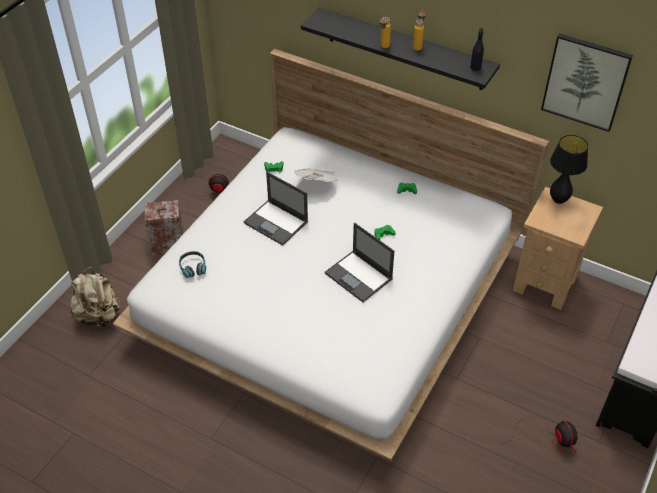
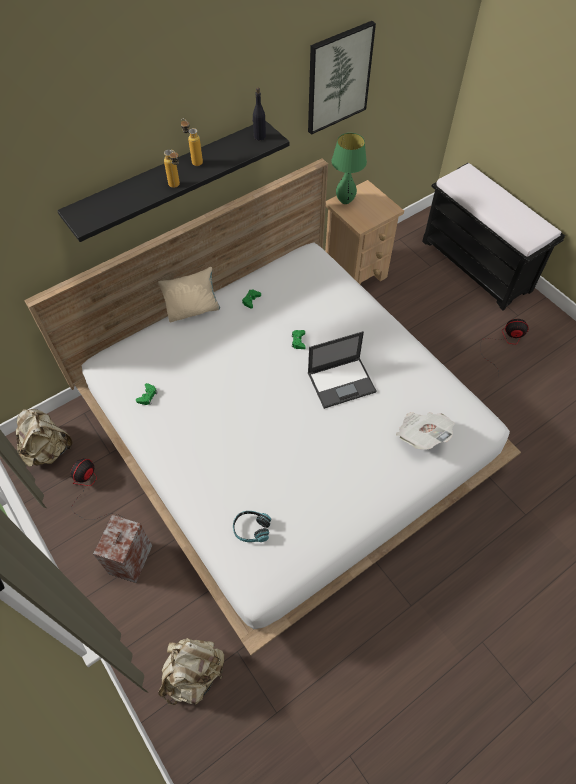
camera: 65 degrees left, 10 degrees up
(231, 163) = (48, 450): none -> beige backpack
(276, 222) = (231, 423): laptop -> none
(317, 183) = (196, 366): newspaper -> newspaper (421, 435)
(372, 161) = (193, 310): none -> beige pillow
(558, 200) = (345, 201): black table lamp -> green table lamp

